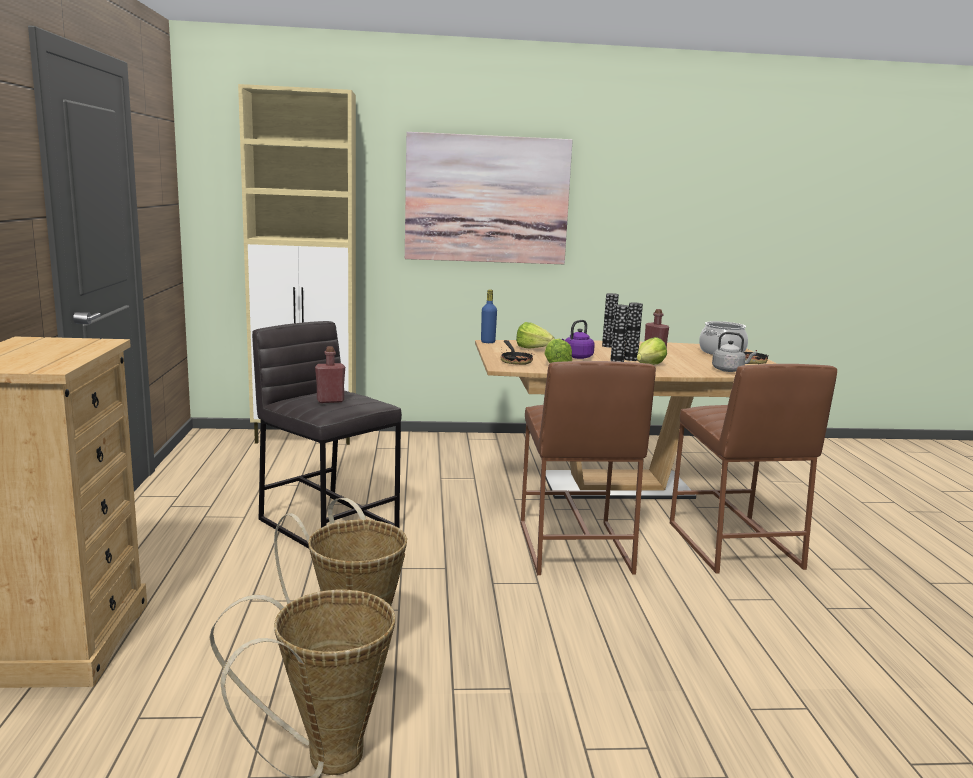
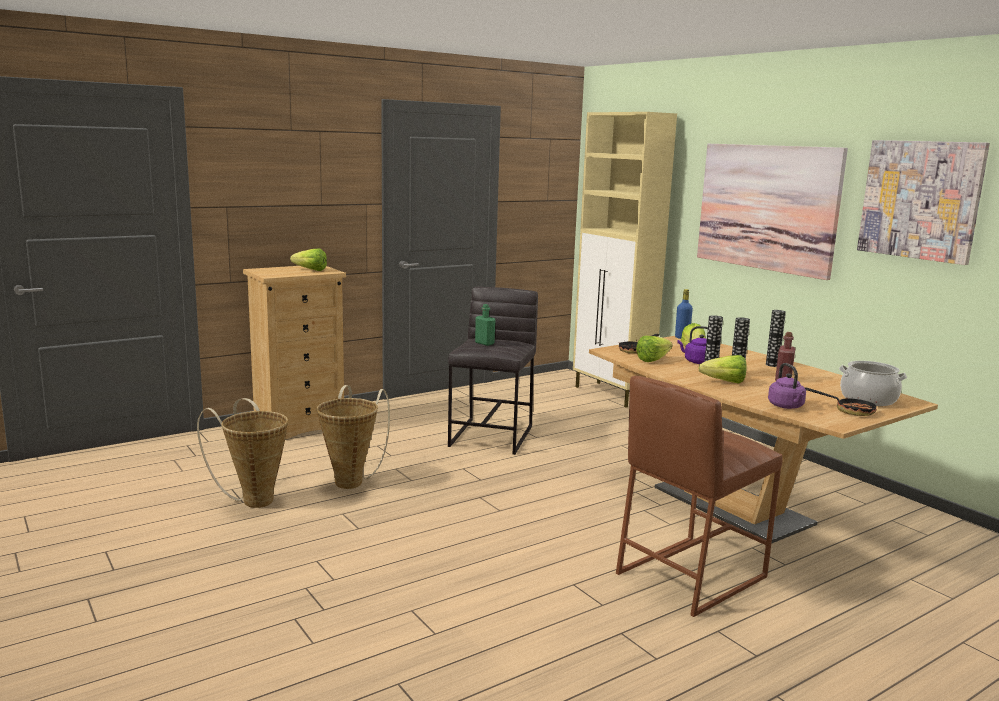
camera: 60 degrees right, 0 degrees up
(55, 347) = (308, 270): none -> lettuce
(330, 401) = (484, 343): red bottle -> green bottle
(573, 547) = (574, 511): brown stool -> none
(641, 186) = (920, 200): none -> picture
(729, 370) = (786, 406): grey kettle -> purple kettle

